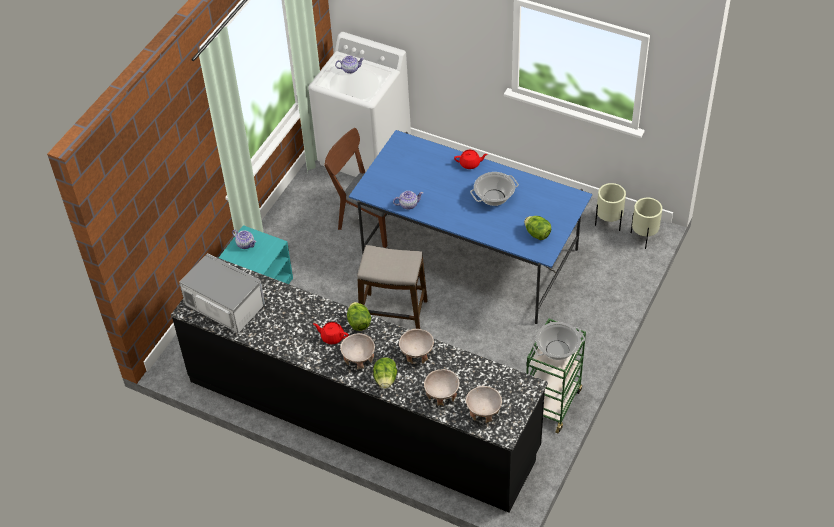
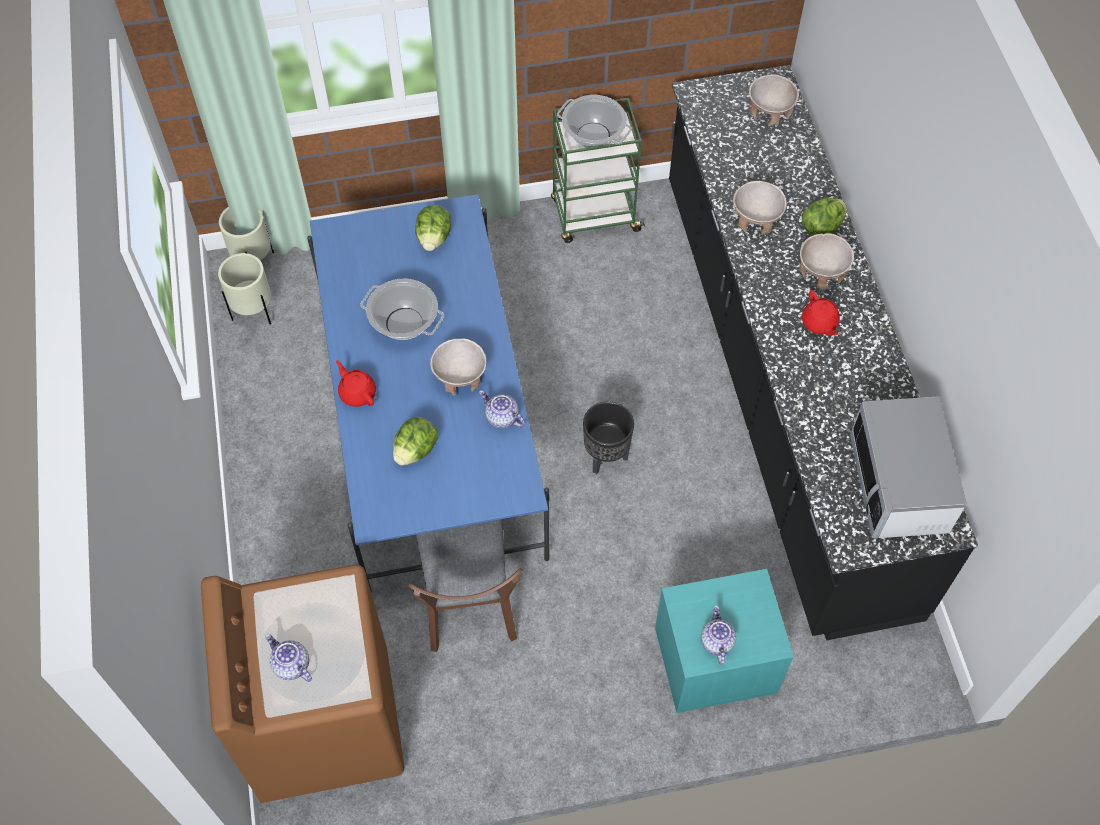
camera: 130 degrees left, 10 degrees up
(359, 323) = (770, 309): lettuce -> lettuce (416, 450)
(365, 152) = (325, 722): white washing machine -> brown washing machine
(393, 313) = (606, 457): stool -> black planter
(442, 395) = (787, 162): beige bowl -> beige bowl (460, 378)

